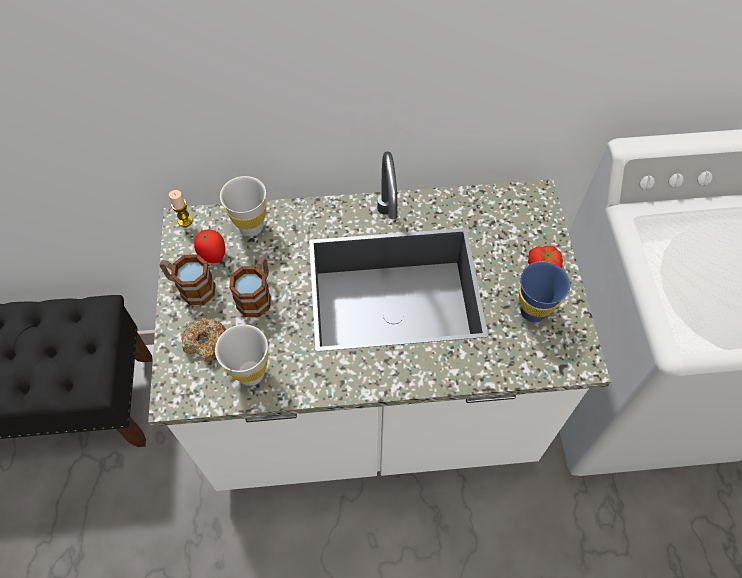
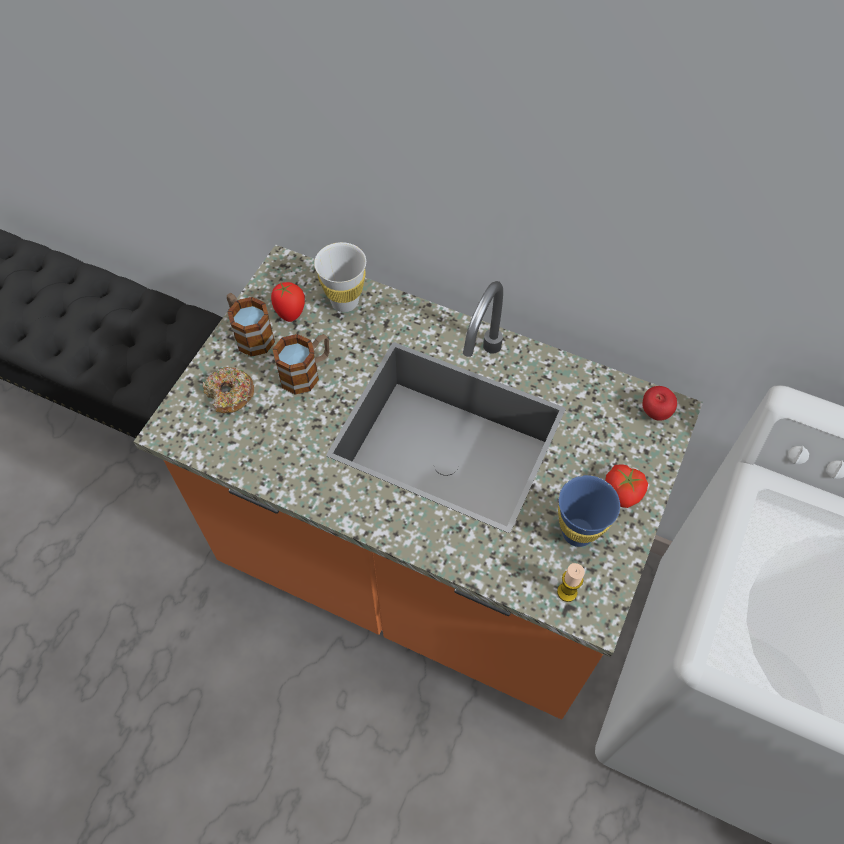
camera: 30 degrees right, 0 degrees up
(185, 220) = (287, 266): candle -> candle (567, 592)
(251, 373) = (251, 445): white cup -> none
(371, 410) = (422, 567): white counter -> orange counter
(527, 202) = (654, 413): none -> apple

